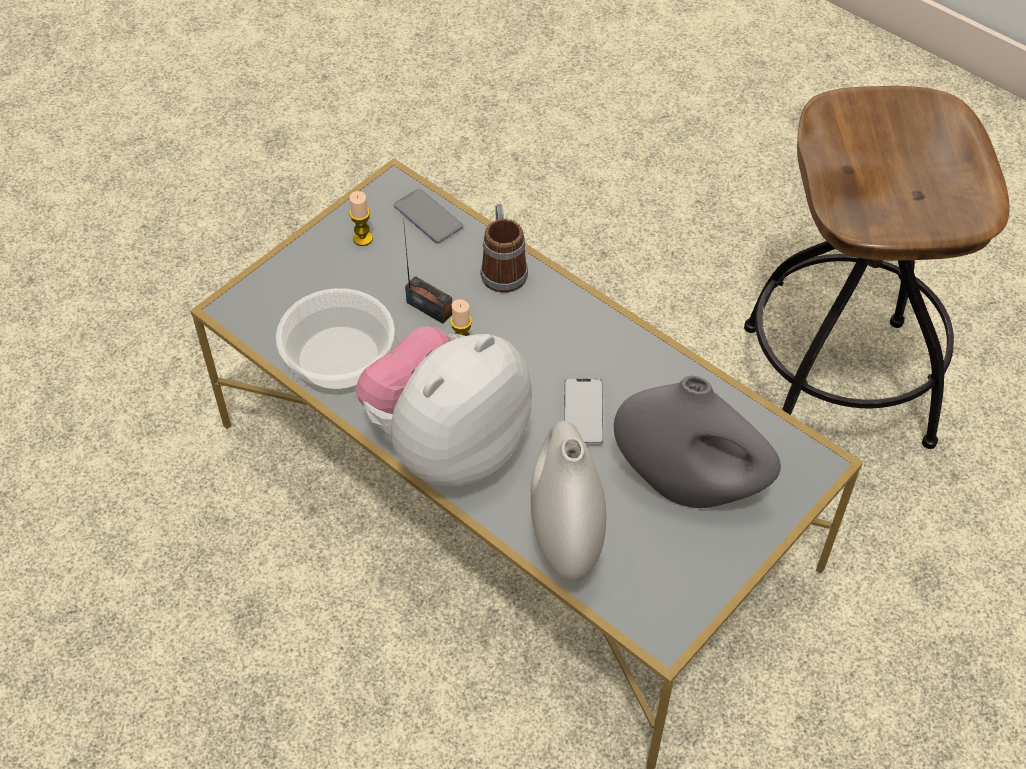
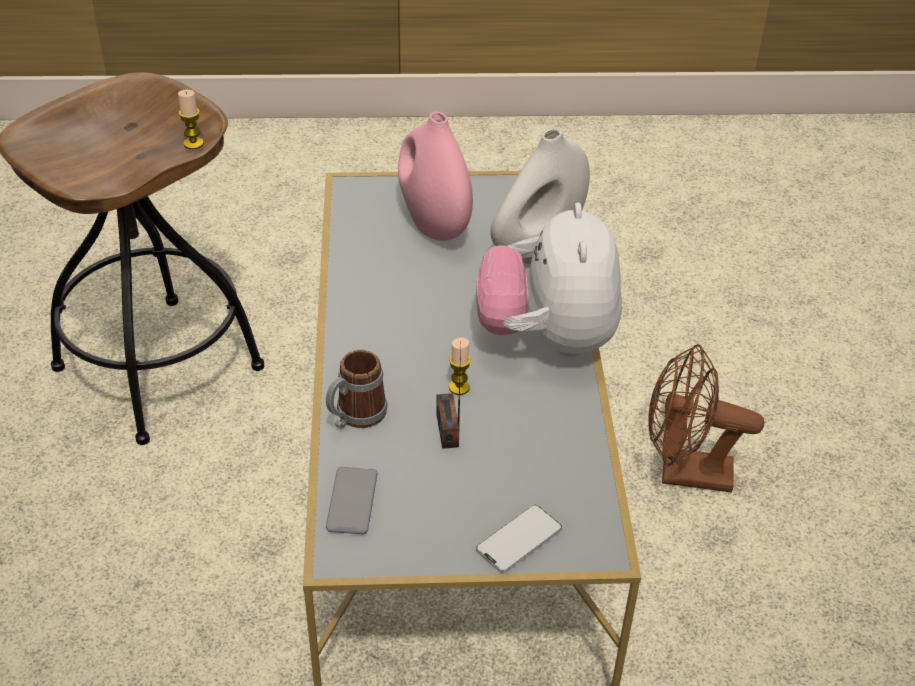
camera: 135 degrees left, 10 degrees down
(328, 655) = (684, 473): none -> brown fan
(338, 360) = (560, 443): bowl -> none
(362, 238) = (427, 527): candle -> candle (193, 144)
(448, 444) = (547, 338): plush toy -> plush toy turned 90 degrees clockwise
(583, 413) = (438, 295): phone -> phone (519, 540)
(689, 485) = (433, 224): grey vase -> pink vase

